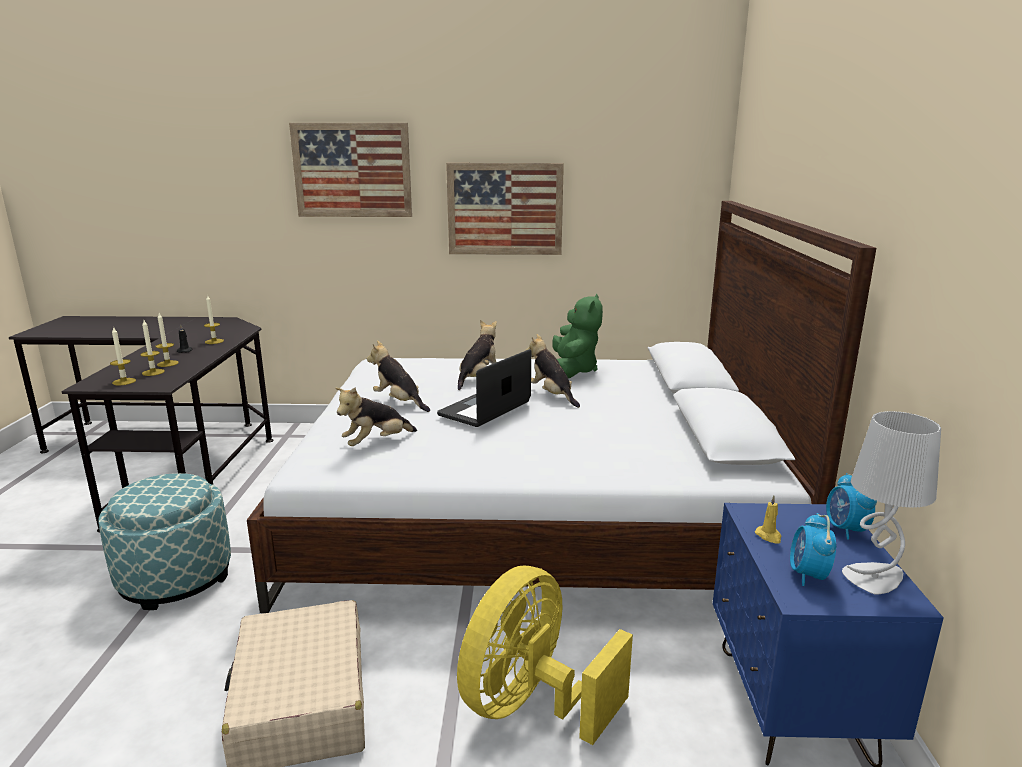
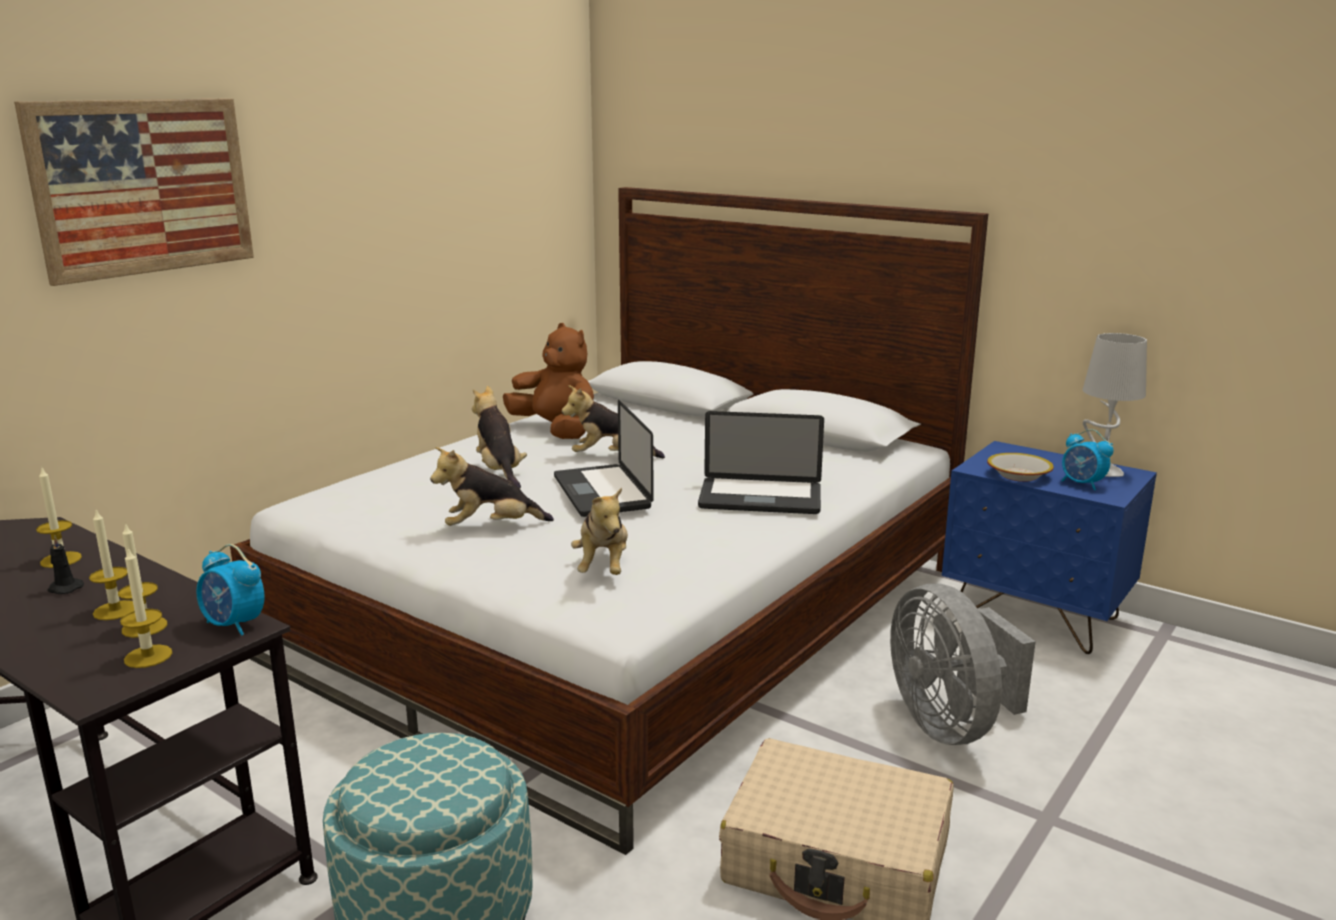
camera: 55 degrees left, 0 degrees up
(505, 209) = (376, 227): picture -> none
(532, 705) = (950, 725): yellow fan -> grey fan
(550, 452) = (760, 498): none -> laptop
(573, 370) = (555, 430): green plush toy -> brown plush toy
(769, 536) = (1019, 475): yellow candle -> bowl
(845, 529) = (1030, 454): alarm clock -> alarm clock (234, 625)

